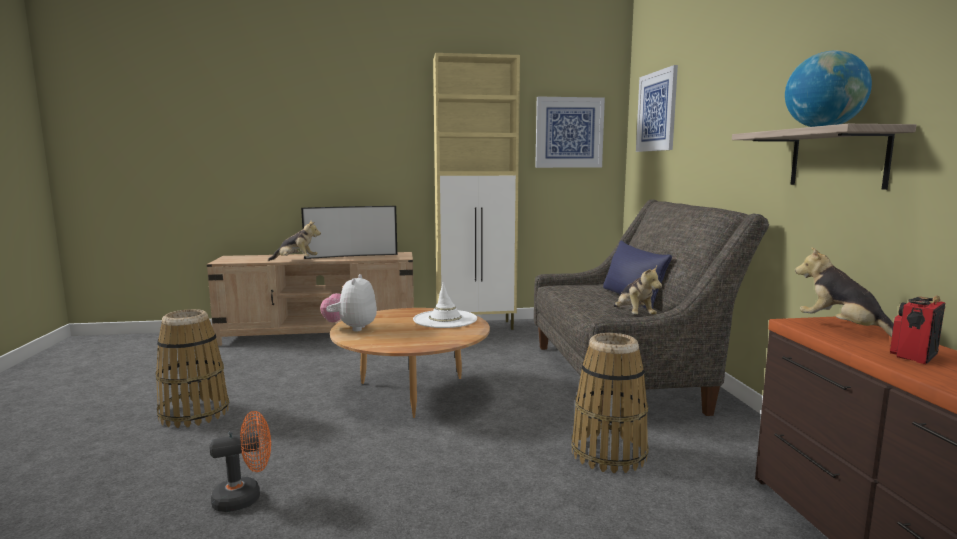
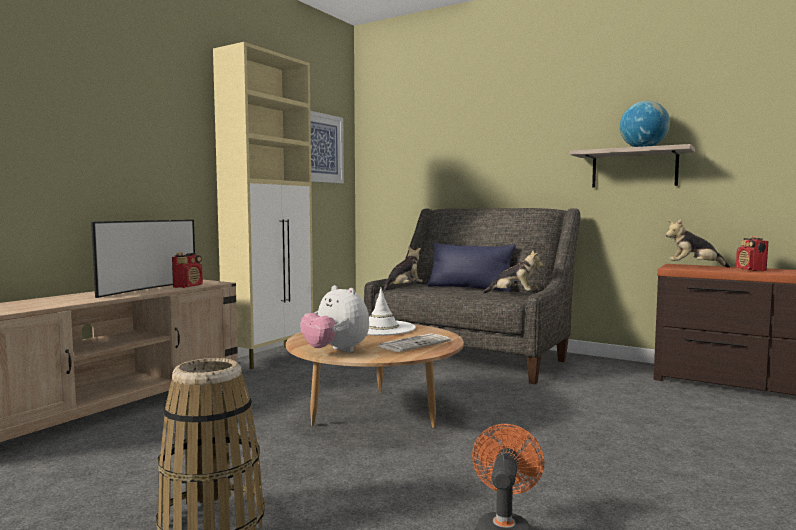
camera: 50 degrees left, 5 degrees down
(296, 261) = (97, 300): plush toy -> plush toy (403, 288)
(375, 258) = (188, 286): none -> radio
(410, 338) = (414, 344): none -> newspaper
(609, 453) = (585, 395): basket -> none
(656, 111) = (408, 134): picture -> none

